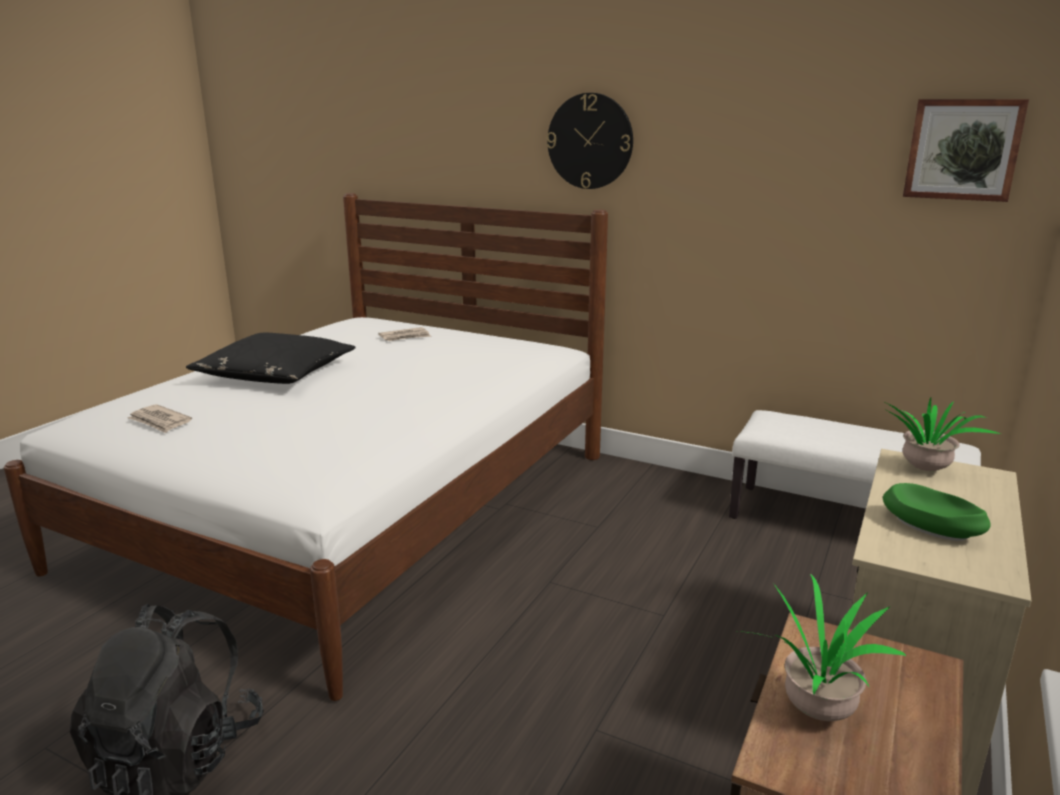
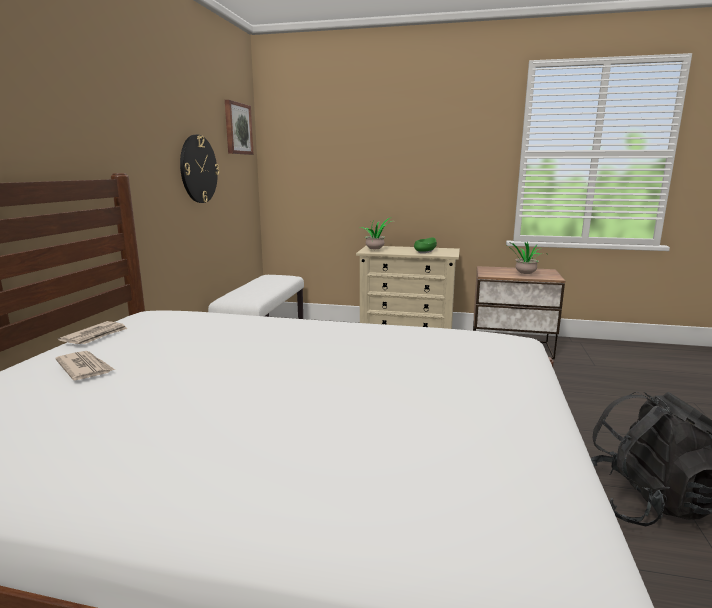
camera: 105 degrees left, 5 degrees down
(160, 421) = (493, 437): newspaper -> newspaper (96, 336)
(276, 374) = (270, 412): black pillow -> none
(590, 141) = (85, 104): wall clock -> wall clock (198, 169)

